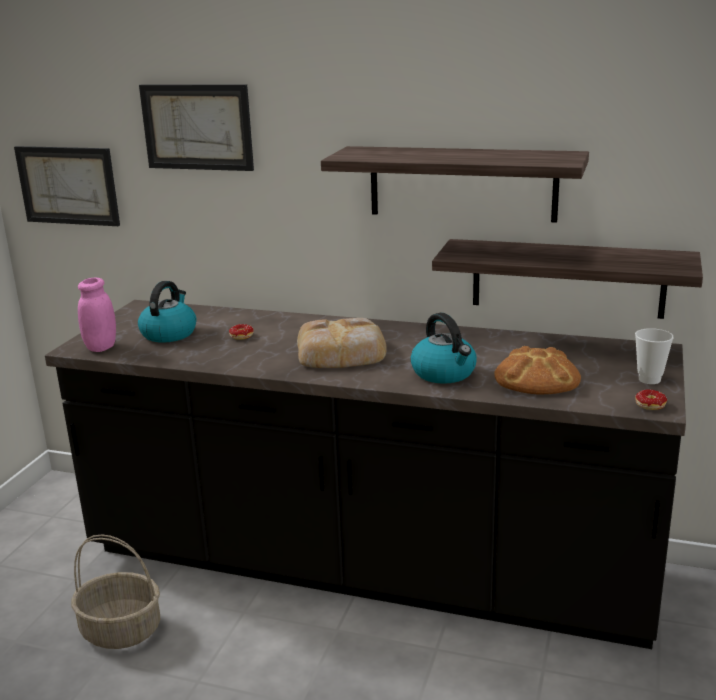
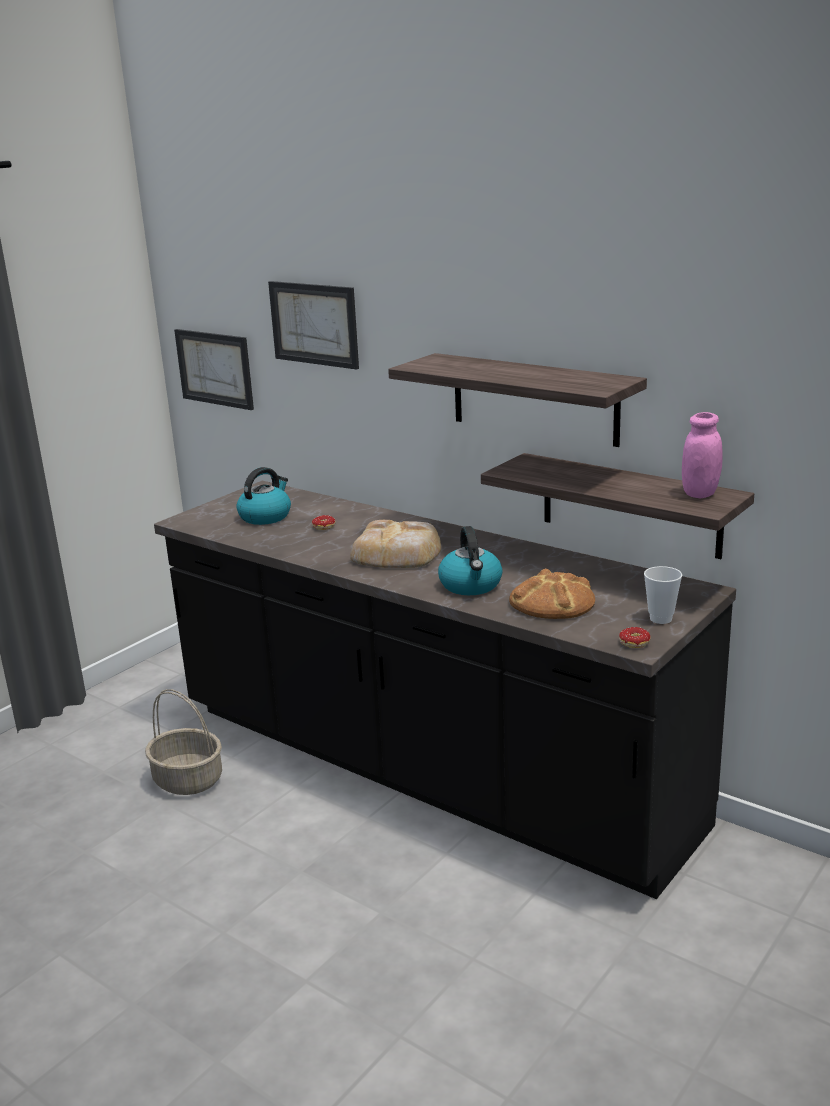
camera: 20 degrees right, 0 degrees up
(101, 347) = (202, 522): pink jar -> pink jar (700, 493)

